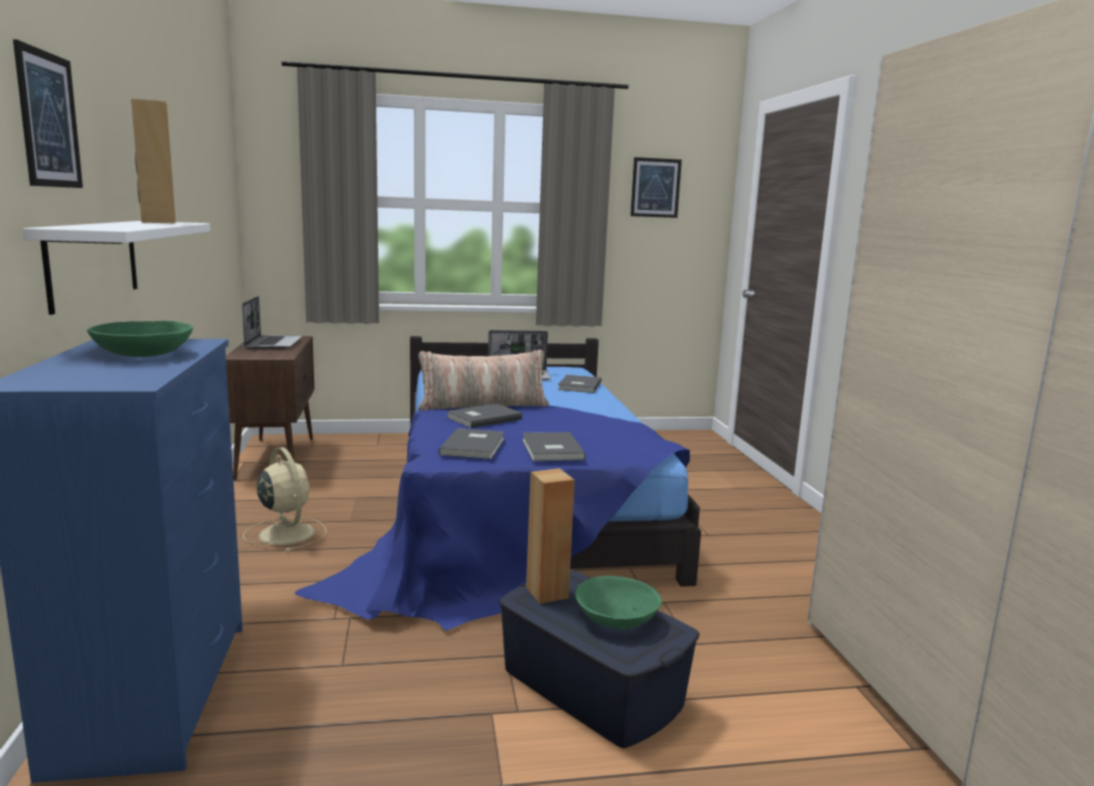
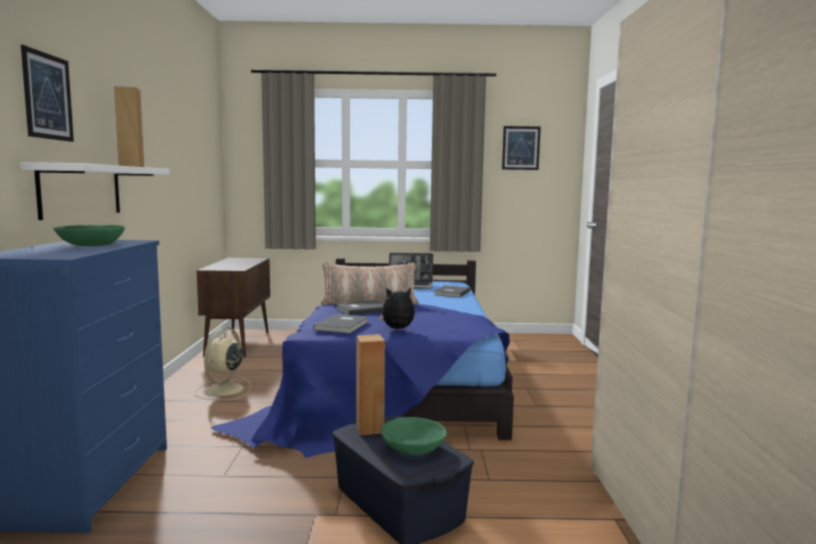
camera: 10 degrees right, 5 degrees down
(273, 343) = (238, 262): laptop -> none
(286, 533) = (223, 390): beige fan -> beige fan turned 135 degrees counterclockwise
(550, 450) = (397, 329): grey book -> plush toy

